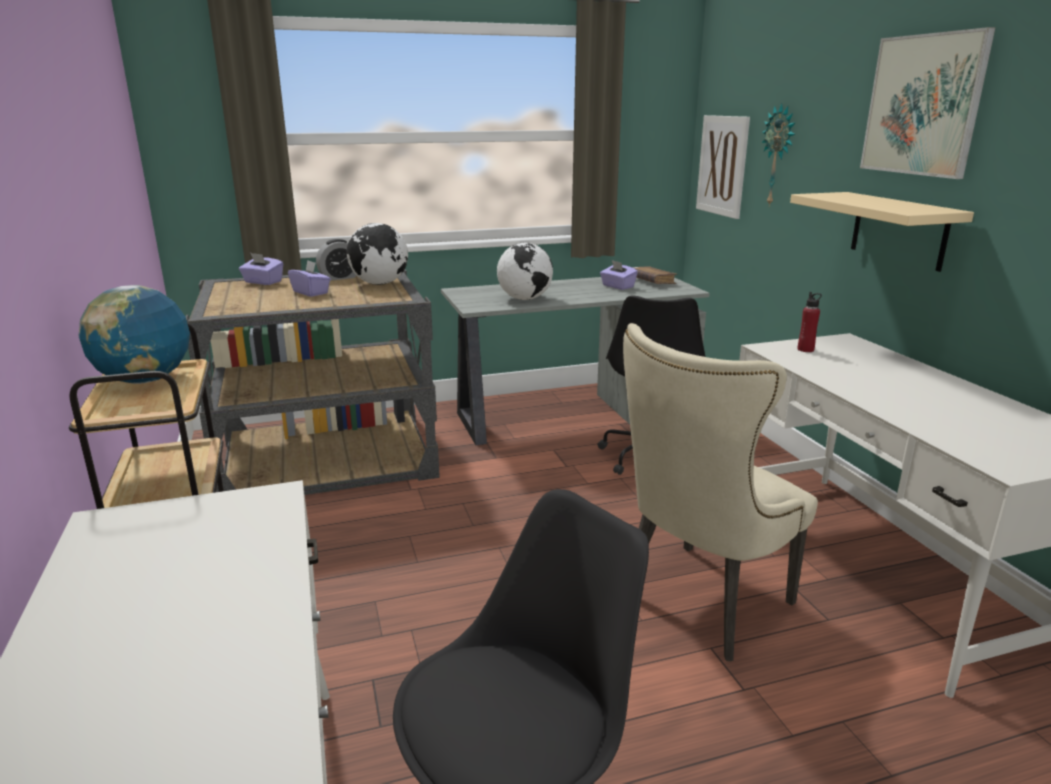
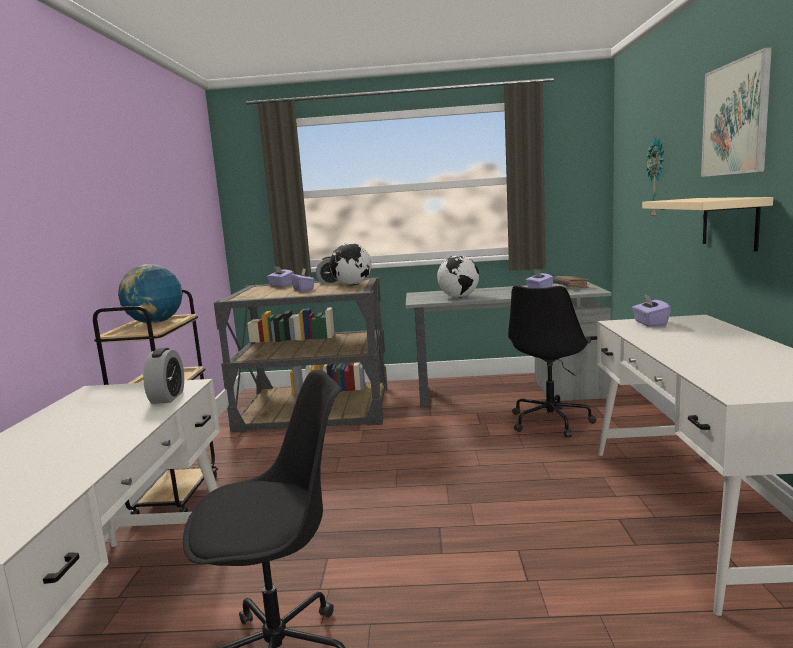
camera: 20 degrees right, 10 degrees down
(264, 529) = (167, 397): none -> alarm clock
(701, 600) = (531, 518): beige chair -> none
(722, 165) = (628, 194): picture -> none
(805, 349) = (650, 323): red bottle -> purple tissue box

